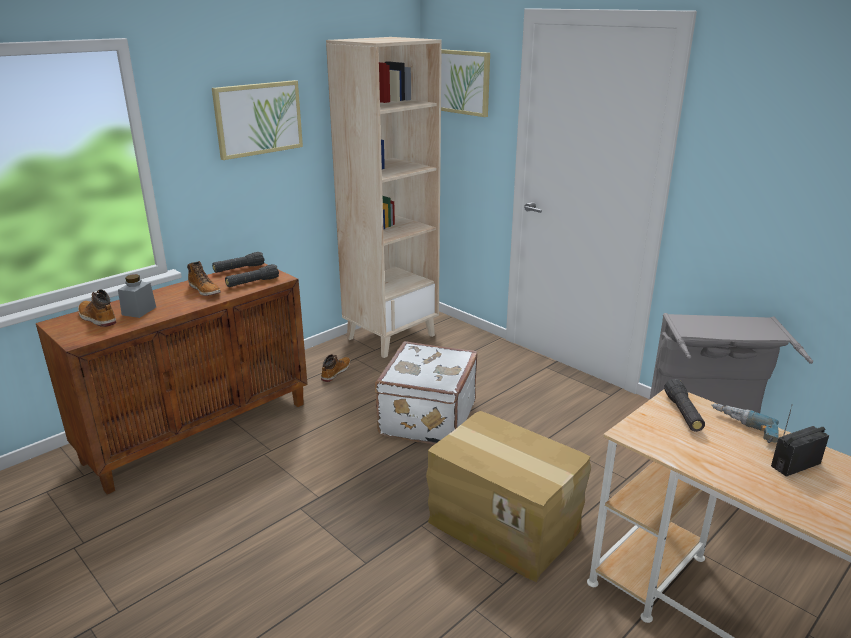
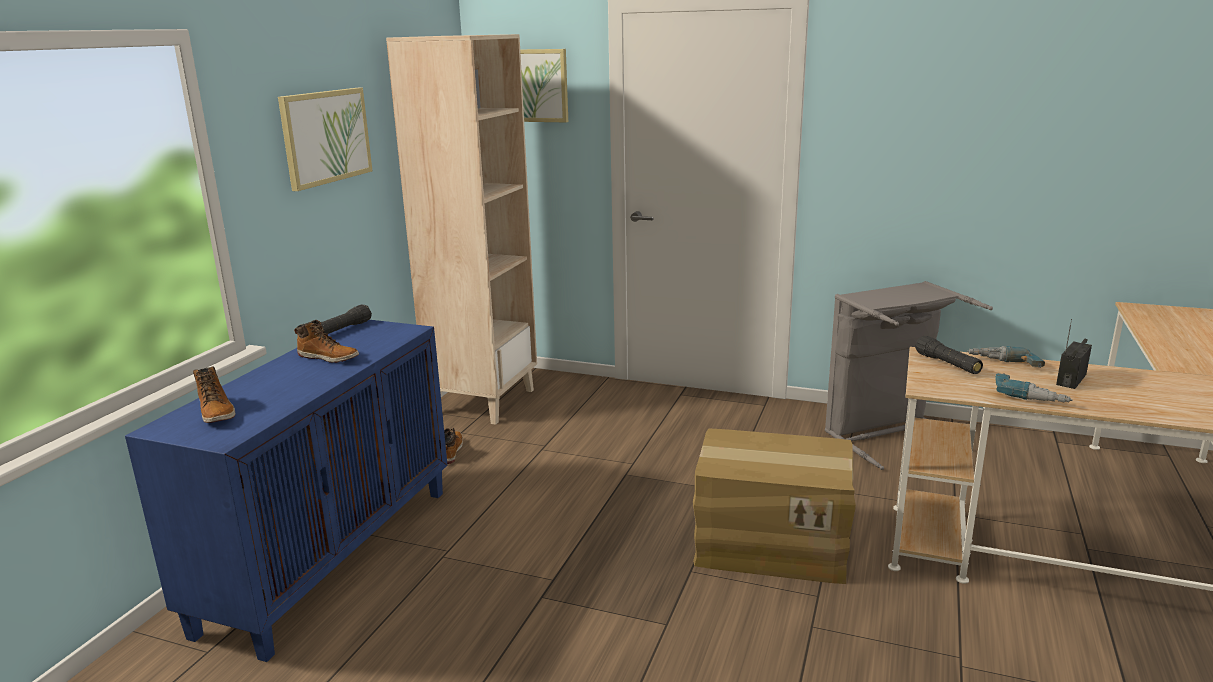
camera: 25 degrees left, 5 degrees down
(97, 318) = (217, 412): boot -> boot turned 135 degrees counterclockwise
(139, 311) = (268, 393): grey jar -> none
(200, 430) = (331, 555): brown cabinet -> blue cabinet
(252, 282) = (382, 339): black flashlight -> none
(425, 418) = (600, 471): white suitcase -> none
(727, 470) = (1031, 395): none -> power drill

